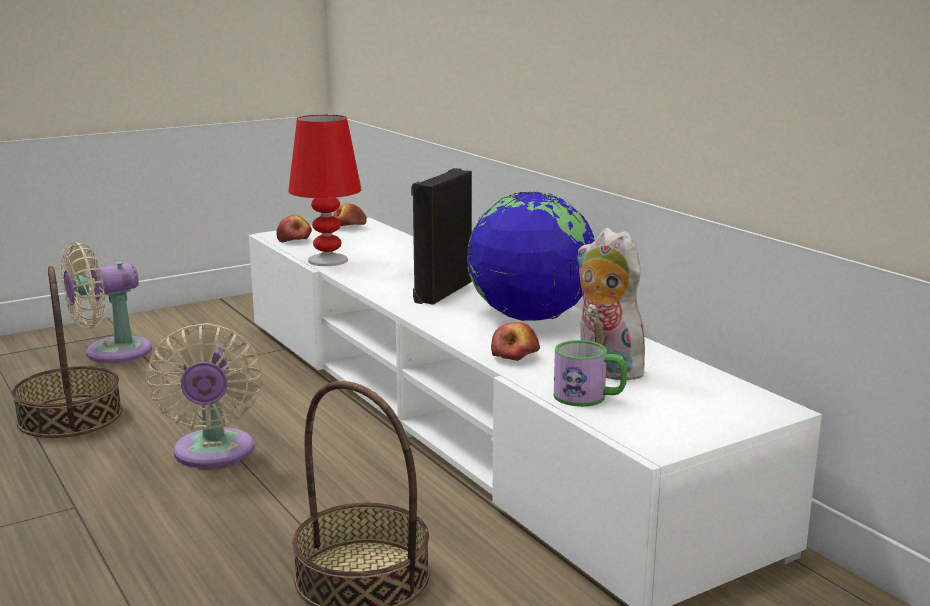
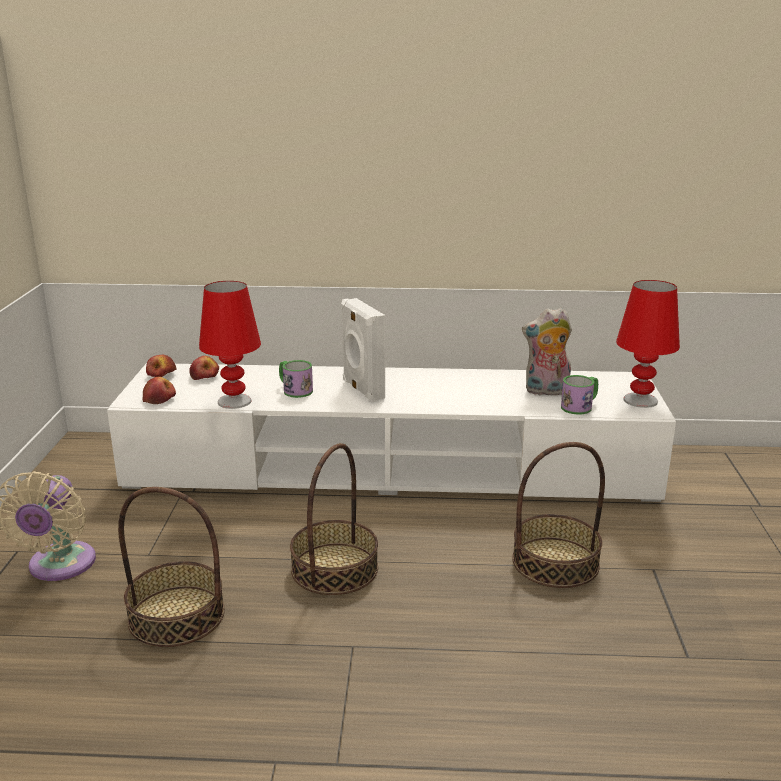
camera: 55 degrees left, 5 degrees up
(213, 454) = (334, 568): beige fan -> basket
(393, 270) = (294, 390): none -> mug
(441, 292) = (362, 390): black speaker -> white speaker
(515, 357) = (503, 404): apple -> apple (205, 376)
(530, 317) = (444, 383): globe -> none
(686, 429) = (640, 400): none -> red table lamp

